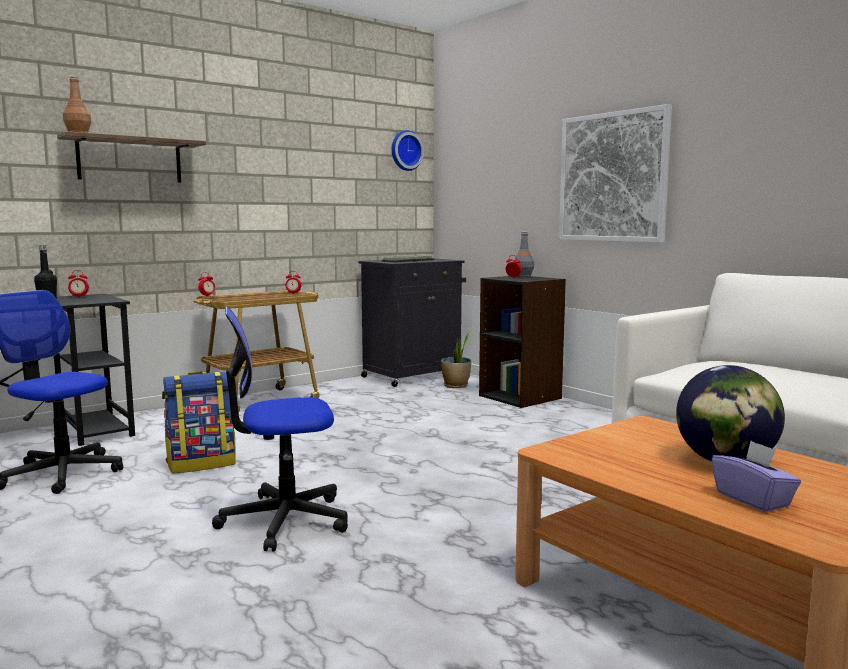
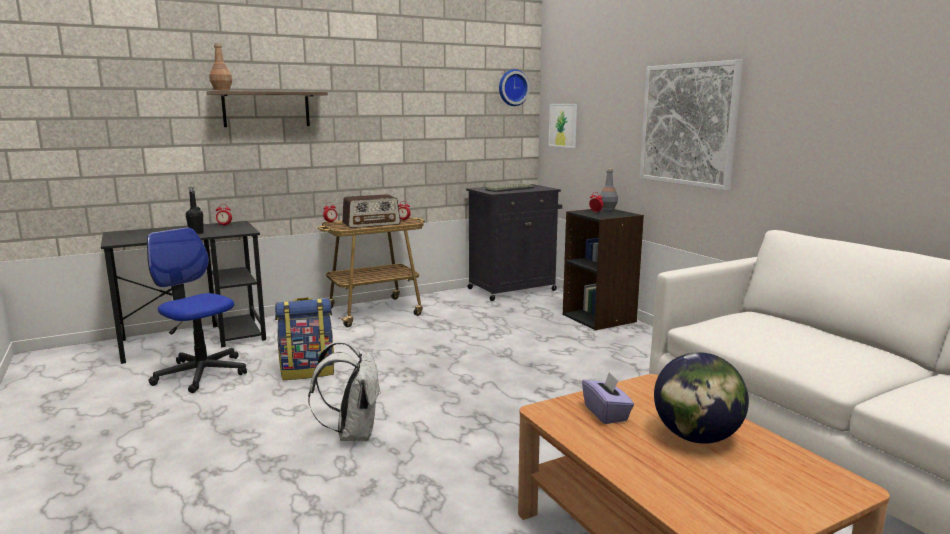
camera: 10 degrees right, 5 degrees up
(258, 296) = (371, 224): none -> radio
(284, 520) = (353, 433): office chair -> white backpack
(456, 386) = (546, 302): potted plant -> none
(463, 190) = (563, 125): none -> picture
(753, 499) = (694, 484): purple tissue box -> purple tissue box (606, 413)

